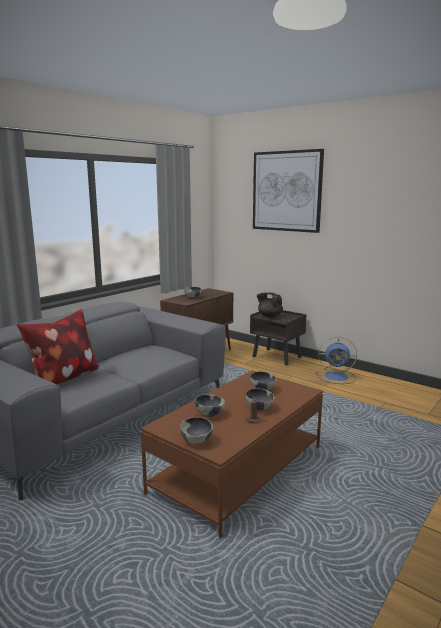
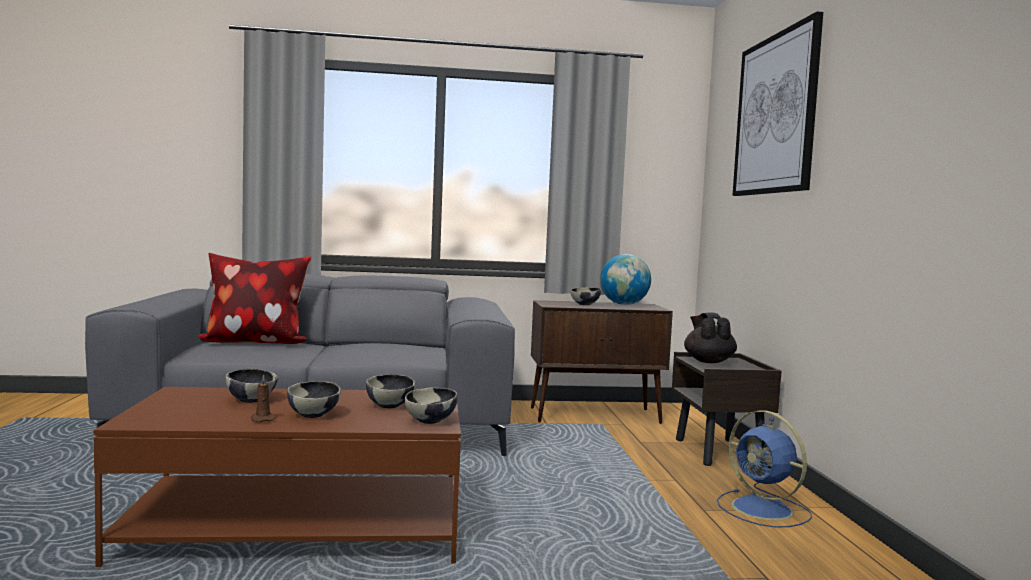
camera: 45 degrees right, 10 degrees down
(196, 441) = (155, 409): bowl -> bowl (431, 421)
(203, 292) = (624, 304): none -> globe

